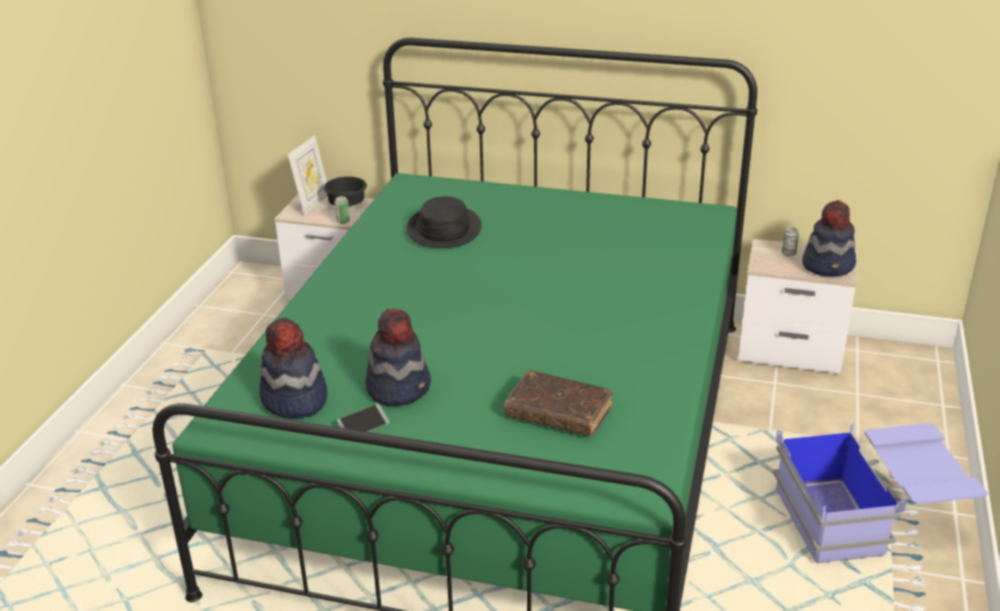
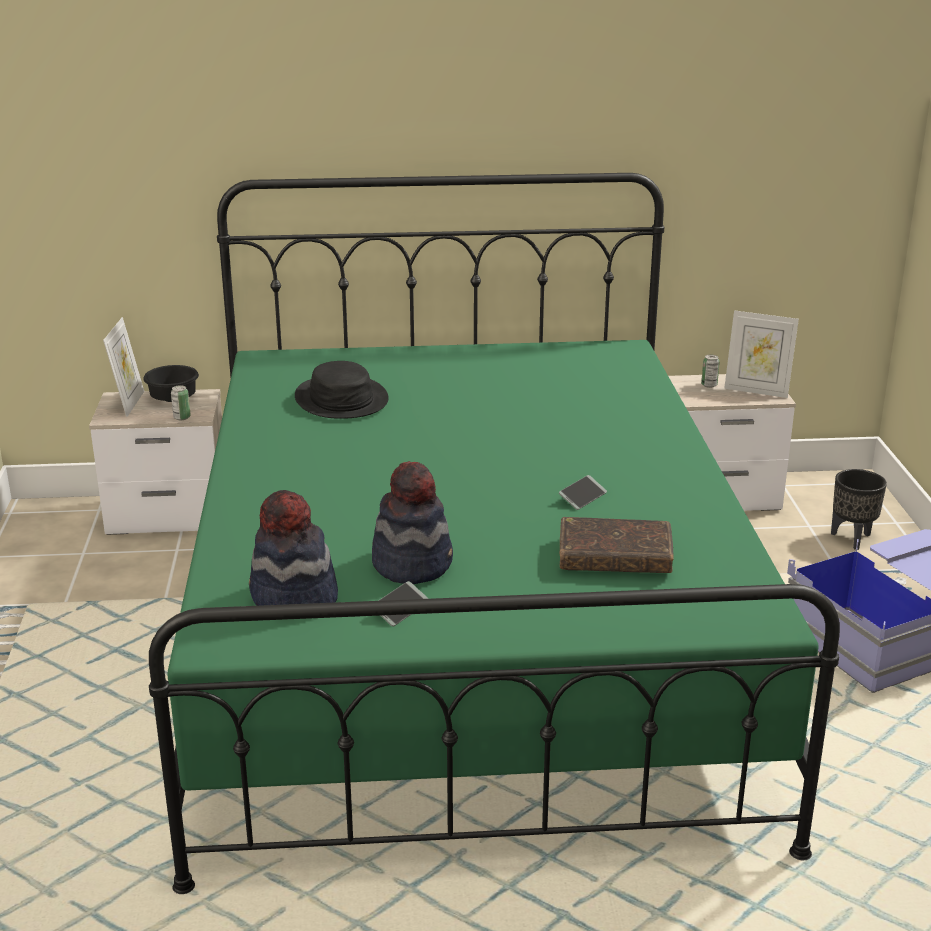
camera: 20 degrees left, 5 degrees down
(572, 352) = (582, 497): none -> phone
(828, 265) = (757, 390): hat -> picture frame
(889, 413) = (851, 538): none -> black planter

